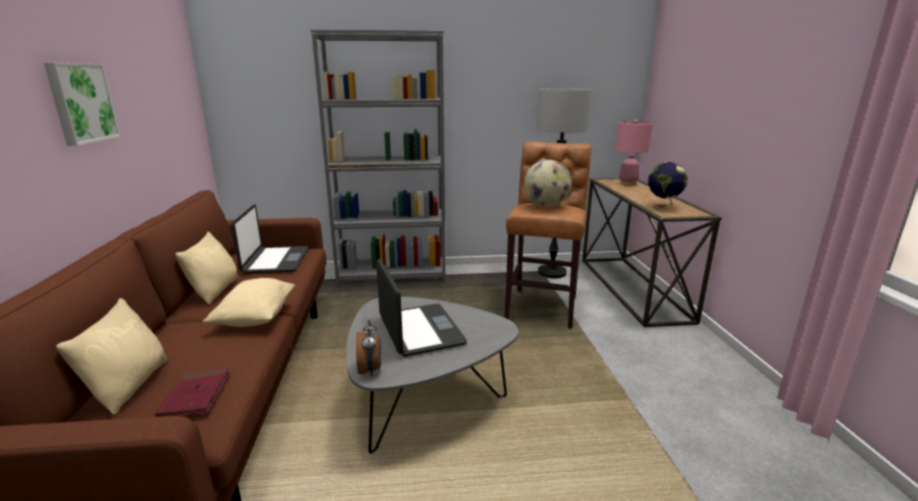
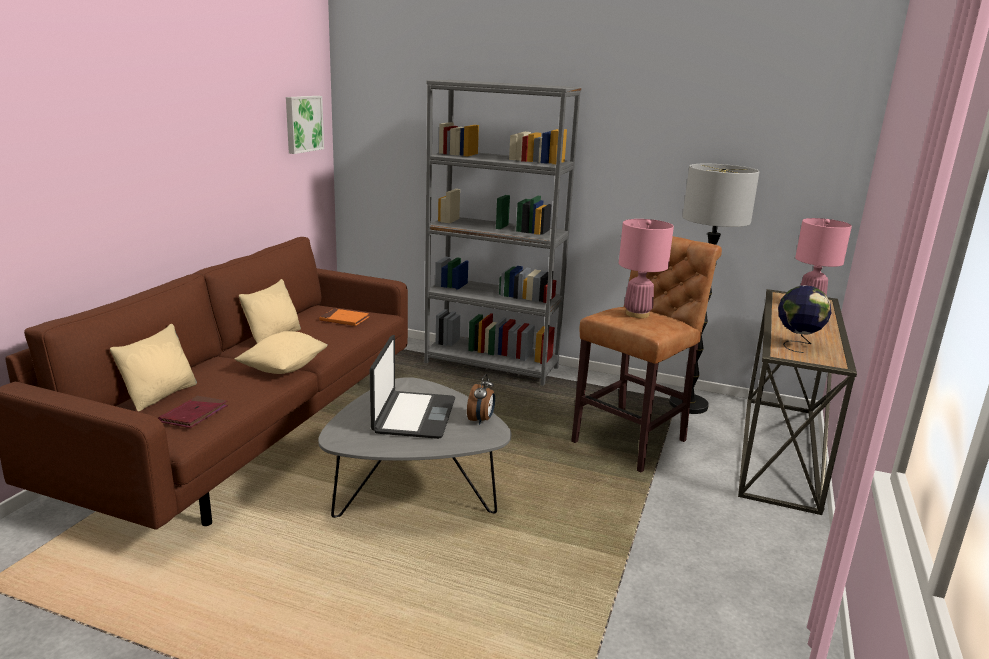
camera: 25 degrees right, 0 degrees up
(81, 103) = (195, 152): picture -> picture (303, 124)
(275, 261) = (344, 320): laptop -> orange book
(370, 370) = (338, 435): alarm clock -> alarm clock (481, 420)
(546, 206) = (637, 314): globe -> pink table lamp

